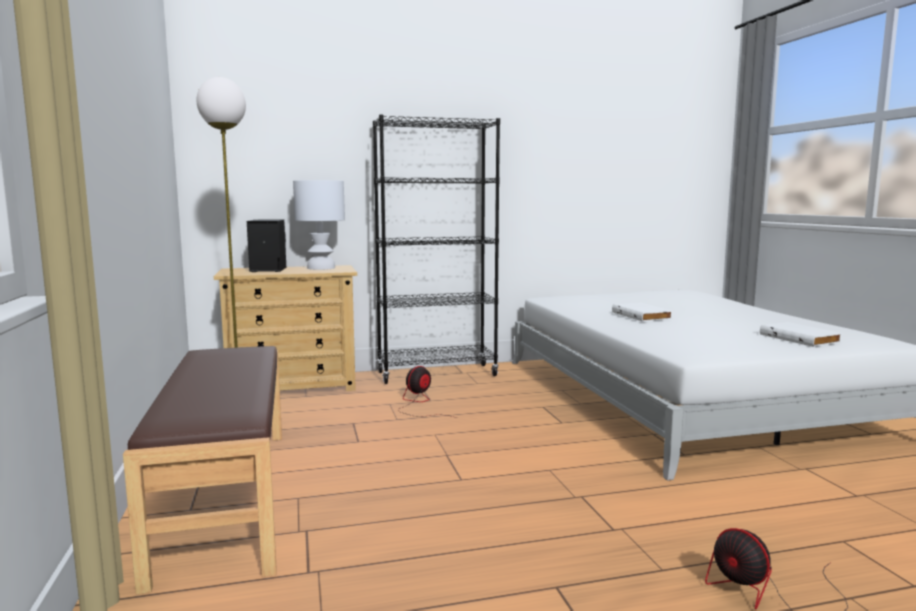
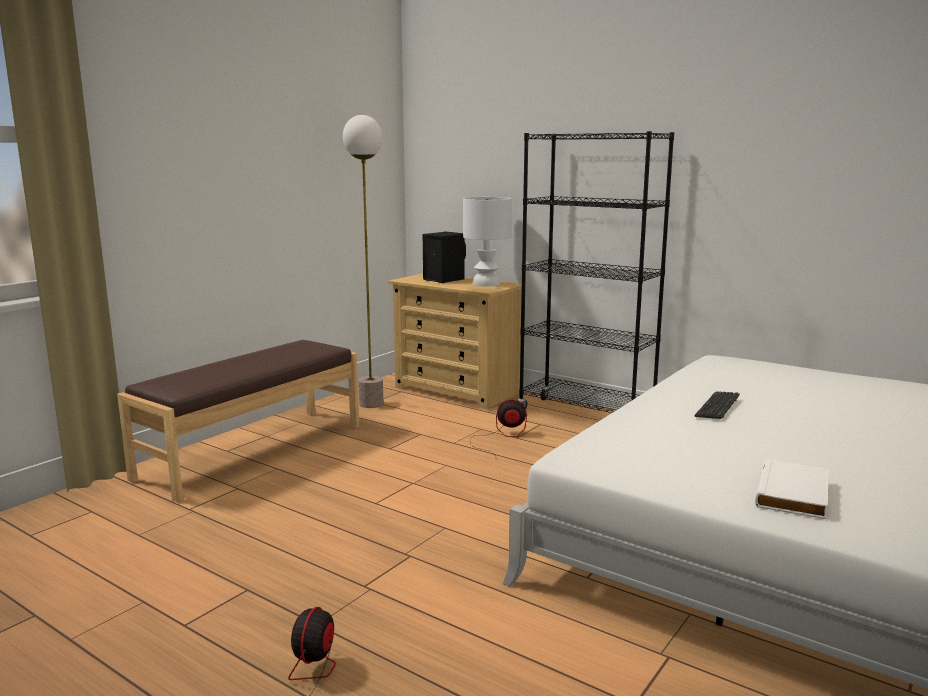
camera: 50 degrees right, 5 degrees up
(642, 315) = (717, 407): white book -> keyboard

